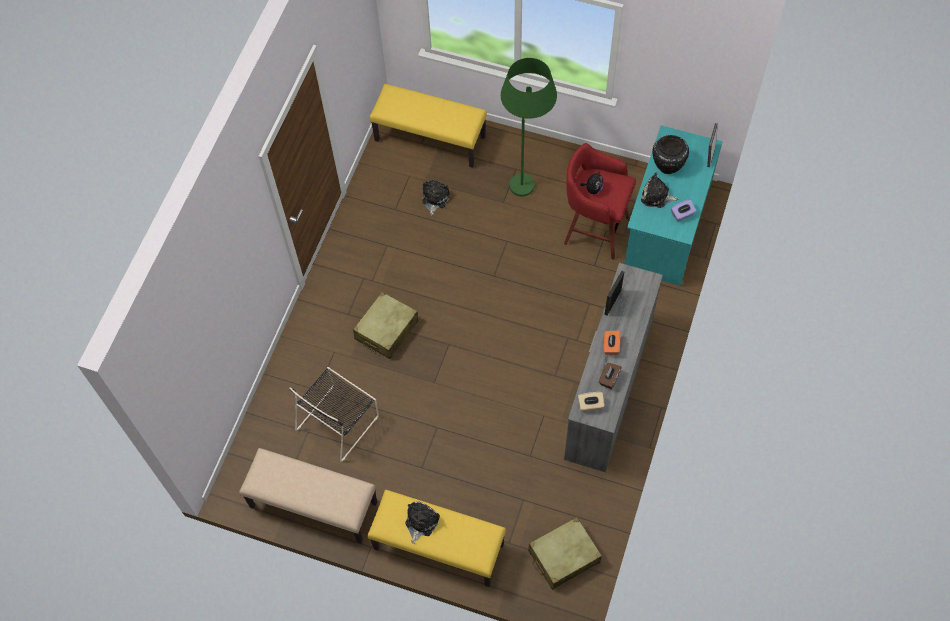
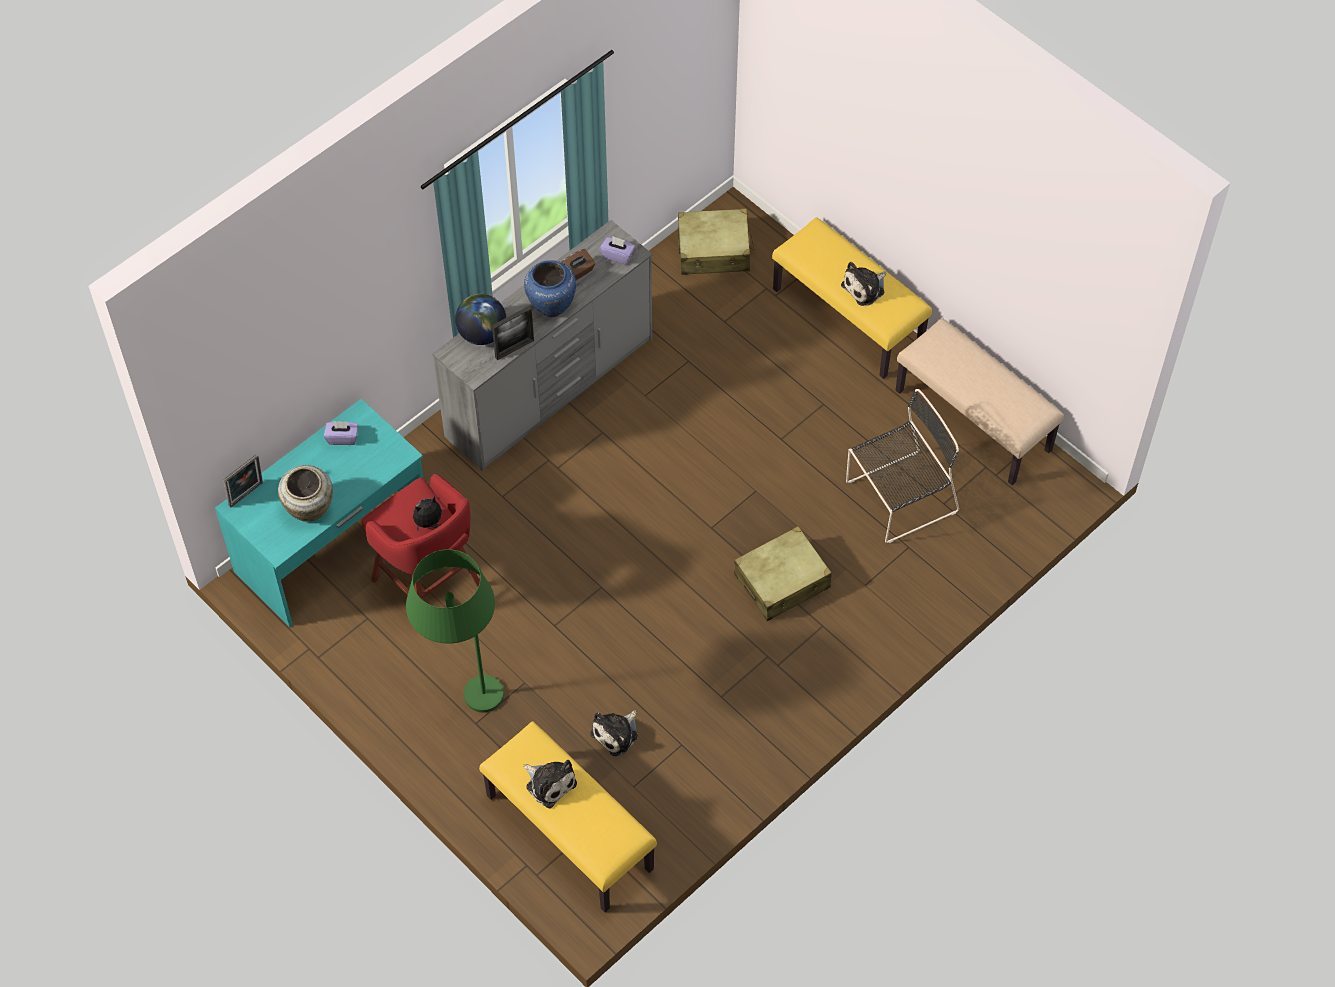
camera: 155 degrees left, 5 degrees down
(590, 405) = (617, 255): beige tissue box -> purple tissue box
(611, 346) = (551, 303): orange tissue box -> blue vase
(640, 303) = (482, 334): none -> globe
(656, 196) = (356, 475): plush toy -> plush toy (549, 783)
(668, 164) = (309, 509): black vase -> beige vase

